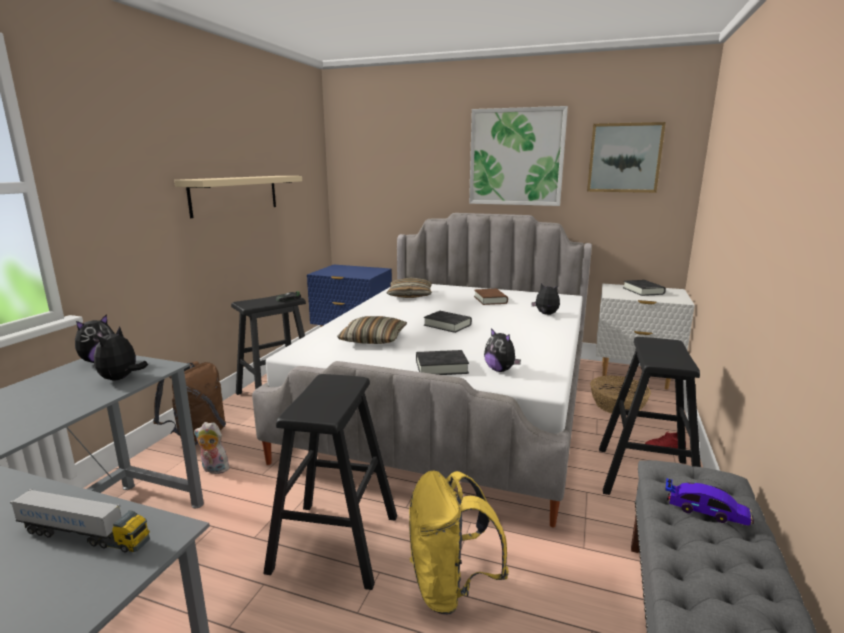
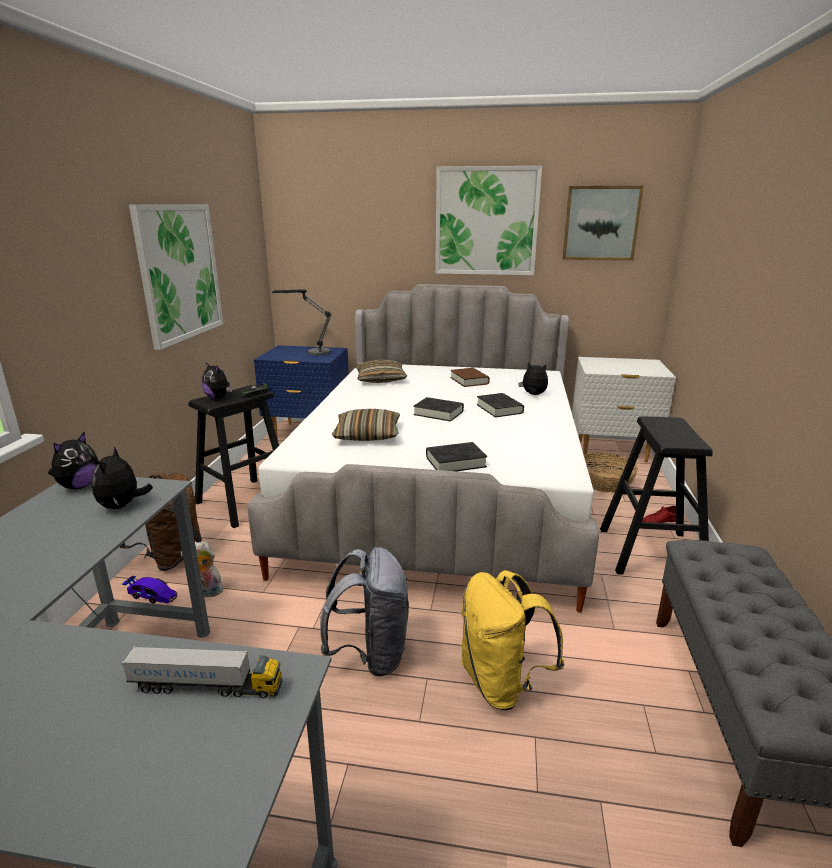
camera: 10 degrees left, 5 degrees up
(235, 194) = (179, 272): beige shelf -> picture
(335, 542) = (371, 654): black stool -> grey backpack
(358, 271) = (312, 352): none -> table lamp
(500, 370) = (516, 460): plush toy -> plush toy (218, 398)
(643, 291) = (621, 364): black book -> black book (499, 409)
(706, 511) = (744, 584): toy car -> toy car (152, 596)

